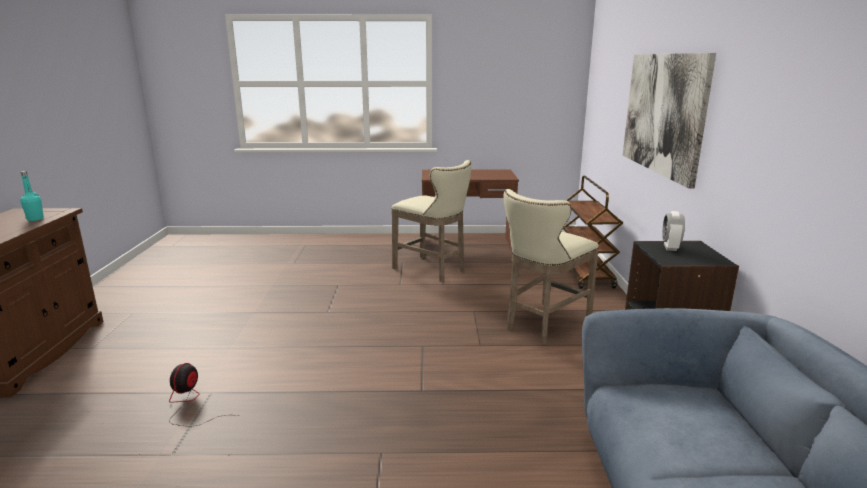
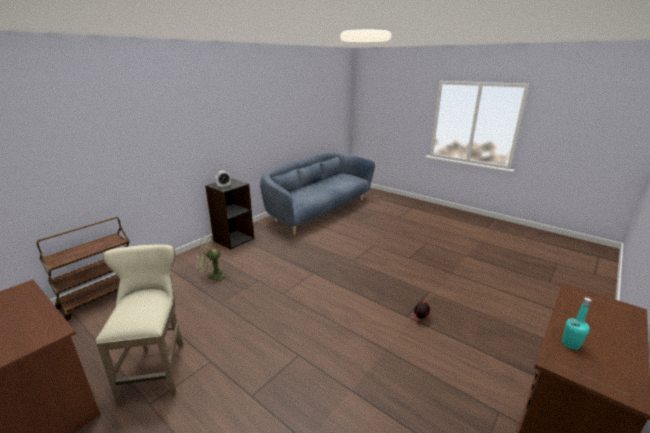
camera: 140 degrees left, 5 degrees up
(543, 325) = (212, 276): beige stool -> green fan
(663, 113) = (129, 146): picture -> none

